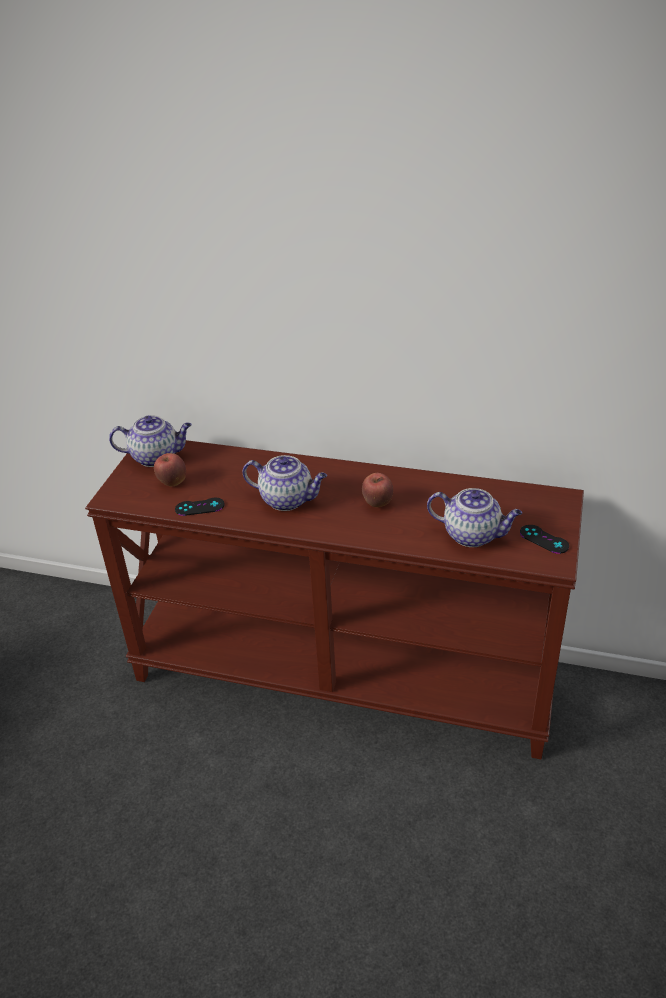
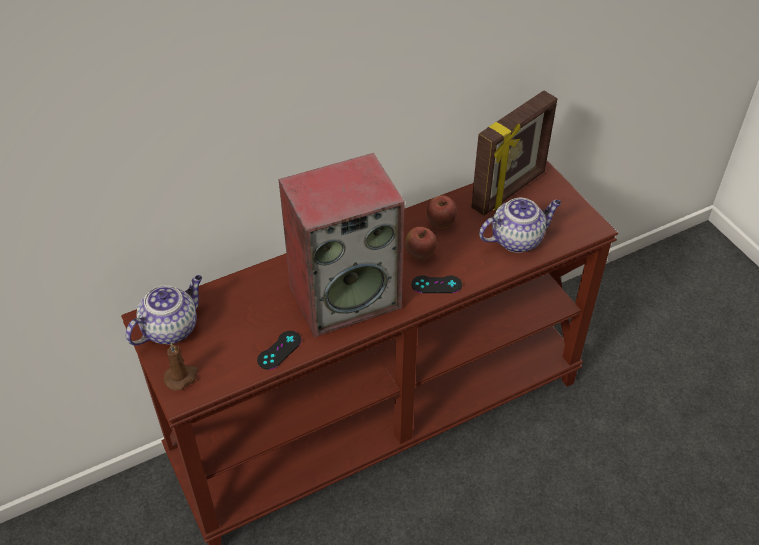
camera: 45 degrees left, 10 degrees up
(124, 487) = (182, 377): none -> brown candle
(172, 482) = (222, 343): apple -> apple (441, 224)
(288, 500) = (346, 296): teapot -> speaker
(514, 499) = (509, 191): none -> picture frame
(544, 539) = (565, 213): black game controller -> black game controller (436, 284)

